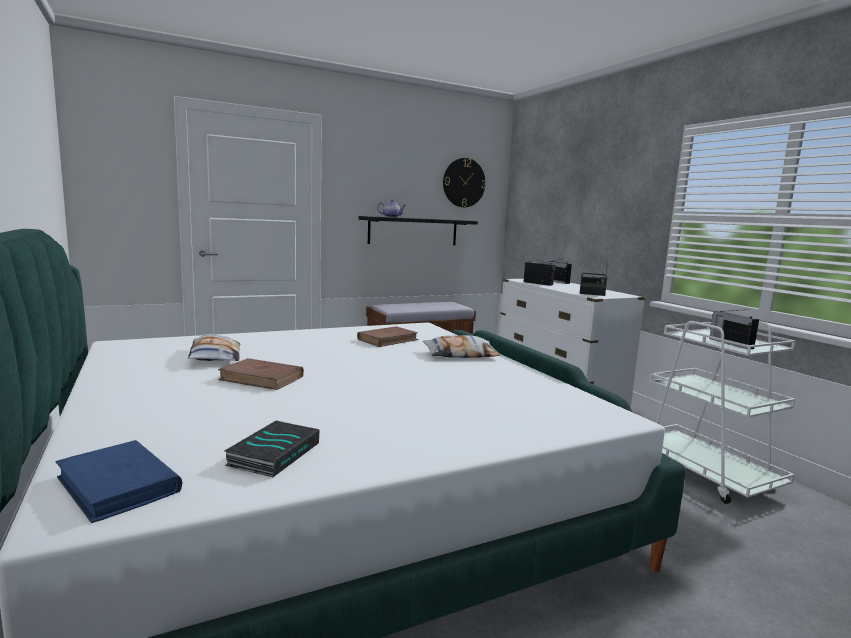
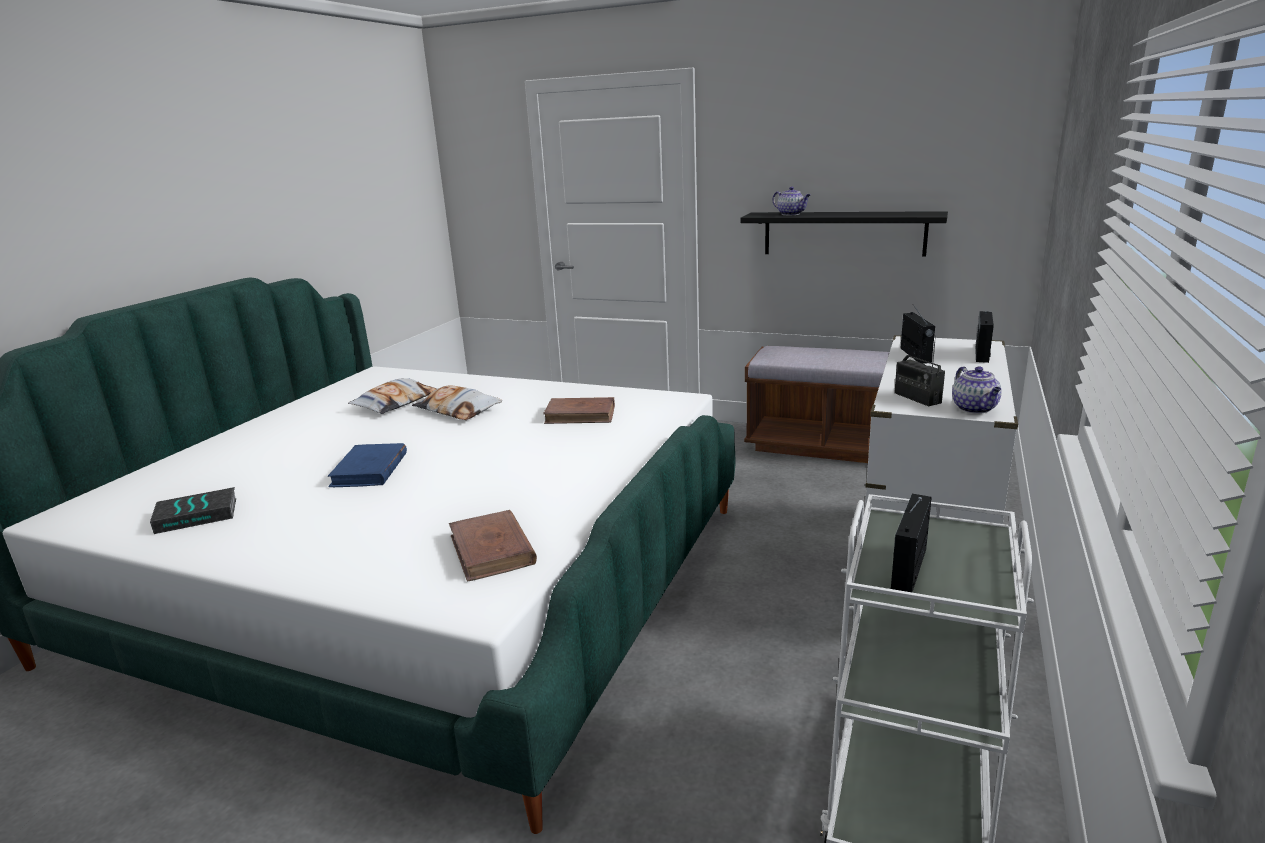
camera: 50 degrees right, 10 degrees up
(118, 485) = (108, 505): blue book -> blue book (369, 470)
(262, 378) = (362, 438): brown book -> brown book (492, 550)
(460, 354) = (593, 457): pillow -> pillow (458, 410)
(464, 182) = (948, 142): wall clock -> none
(620, 294) = (975, 409): none -> teapot

